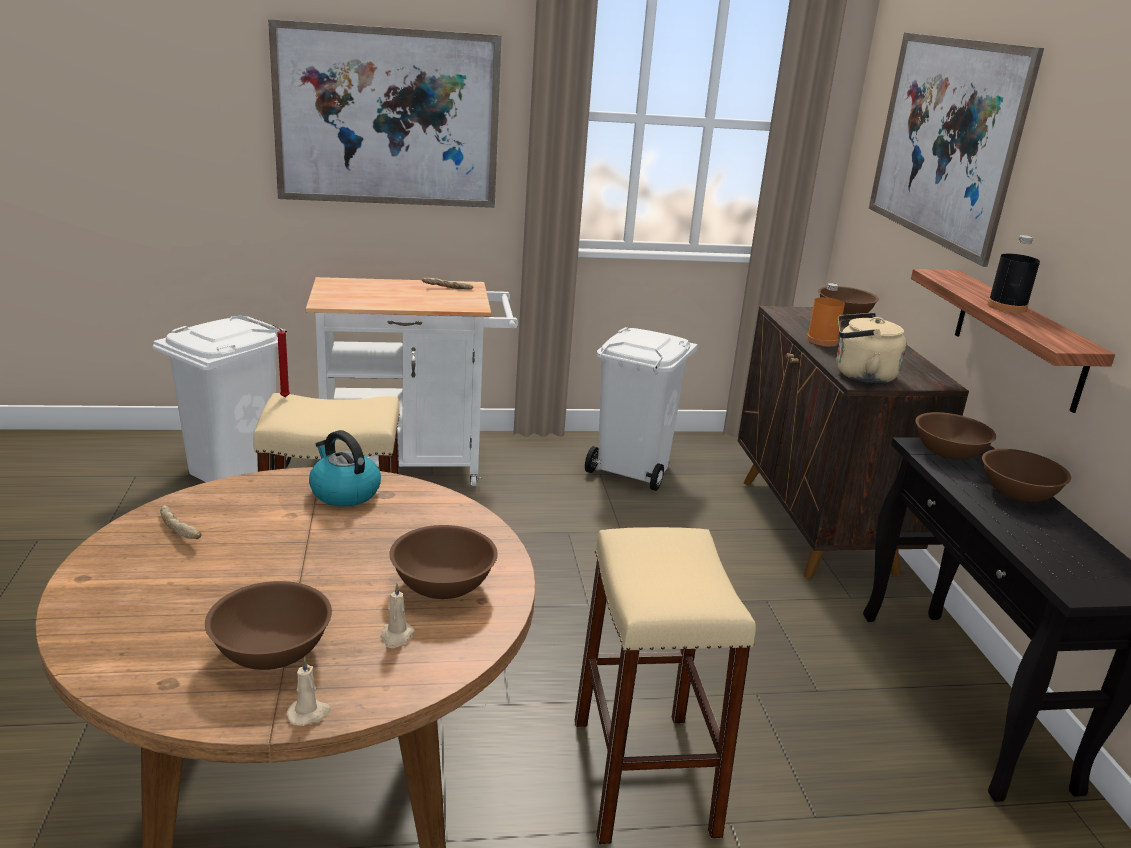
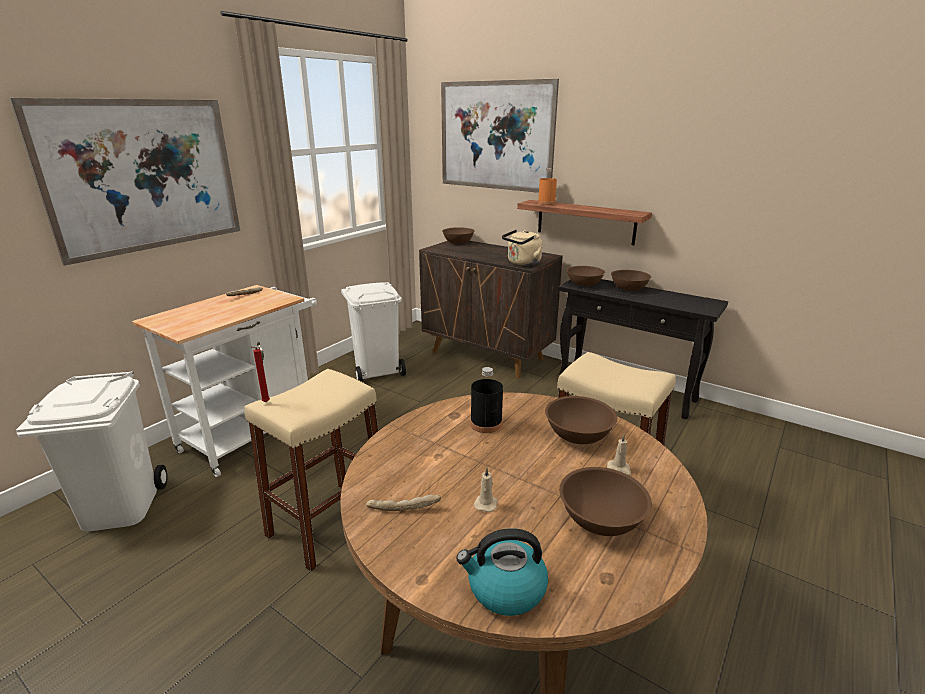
camera: 45 degrees left, 0 degrees up
(309, 713) = (680, 528): beige candle -> beige candle (486, 503)
(344, 492) = (434, 427): kettle -> kettle (505, 589)
(822, 341) = (477, 255): orange bottle -> orange bottle (546, 203)
(1007, 307) = (584, 207): black bottle -> black bottle (486, 424)

